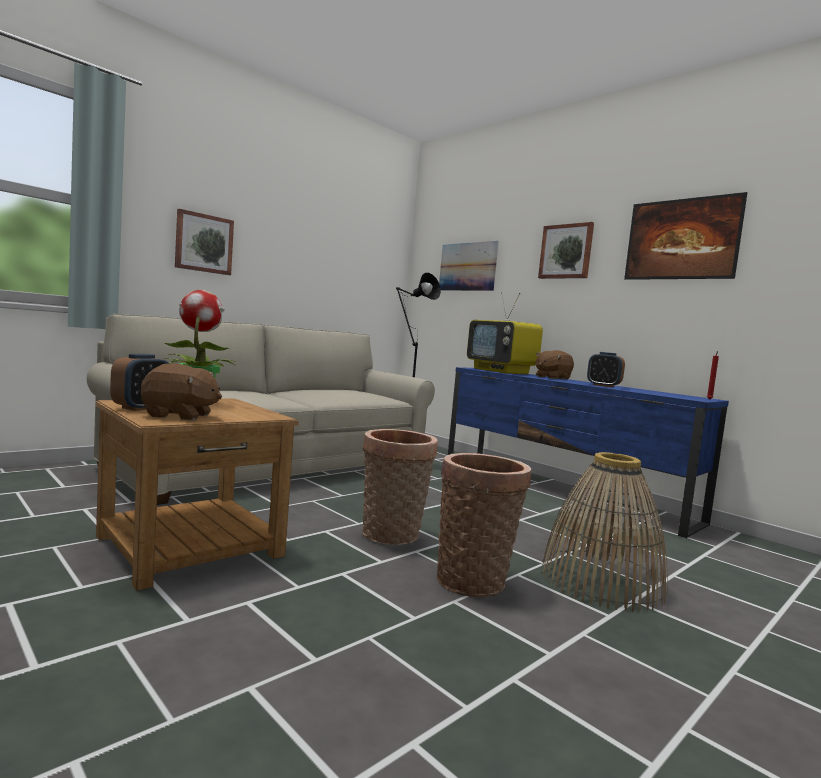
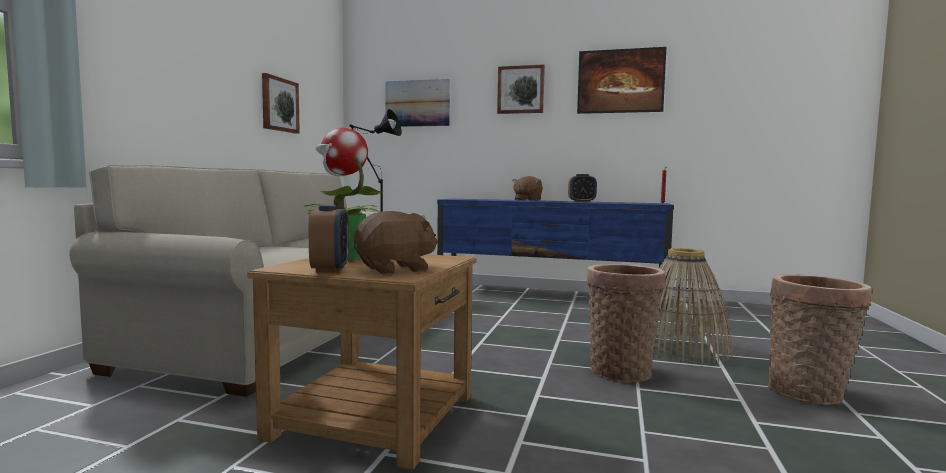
camera: 30 degrees left, 0 degrees up
(204, 243) = (165, 73): picture -> picture (279, 104)
(392, 536) = (513, 357): basket -> basket (810, 393)
(501, 371) = (478, 199): television -> none

